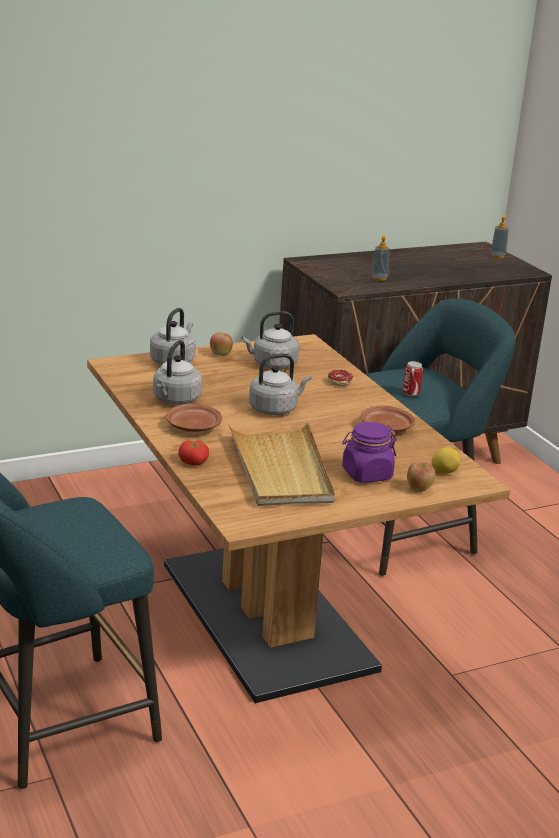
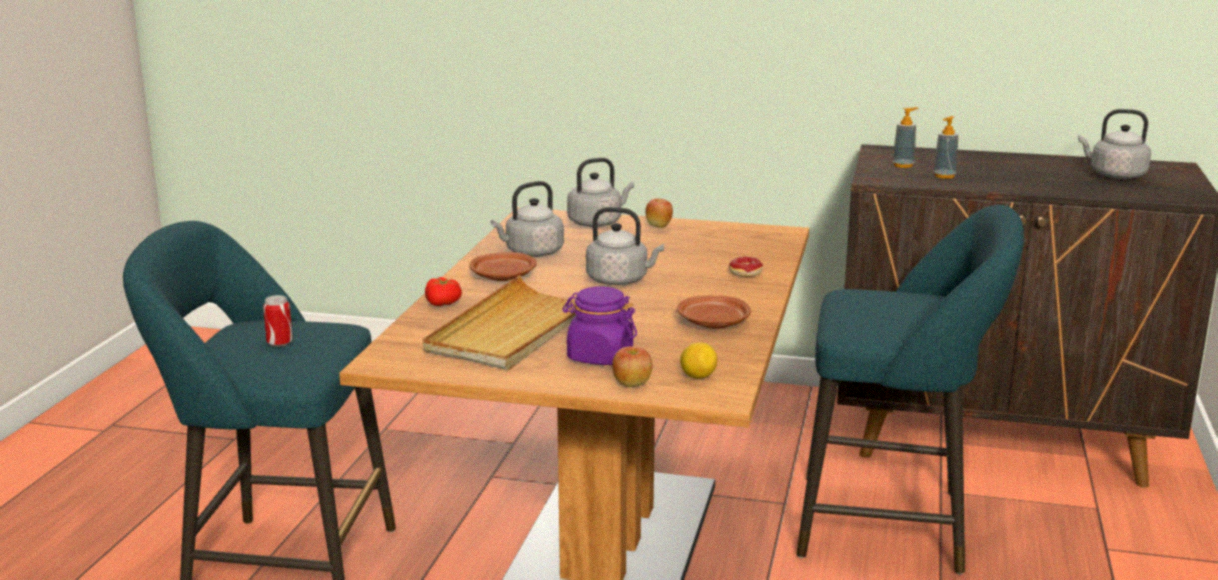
camera: 40 degrees right, 5 degrees down
(272, 365) = (698, 244): grey kettle -> grey kettle (1114, 175)
(411, 394) = (873, 316): can -> can (280, 343)
(497, 256) = (1178, 178): soap dispenser -> soap dispenser (903, 165)

